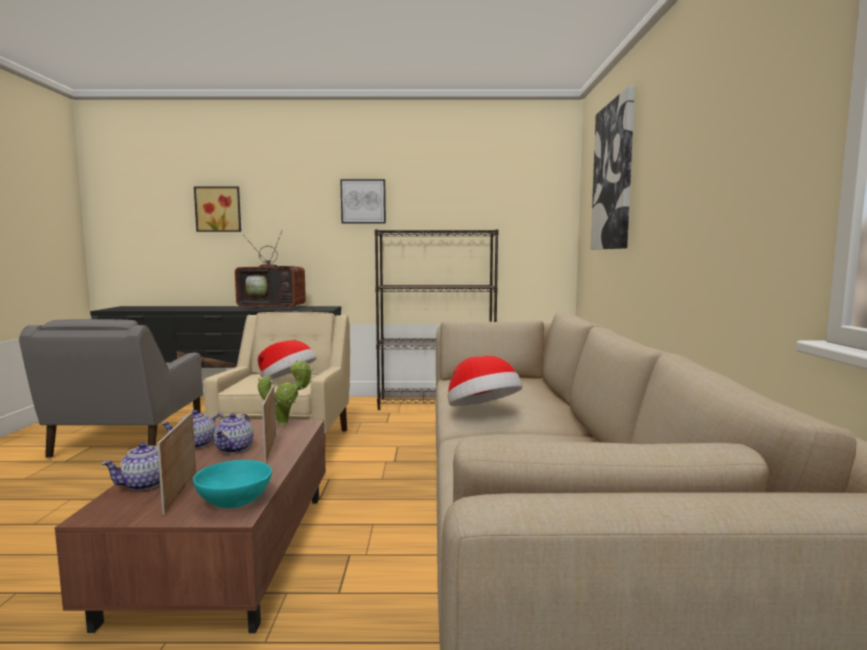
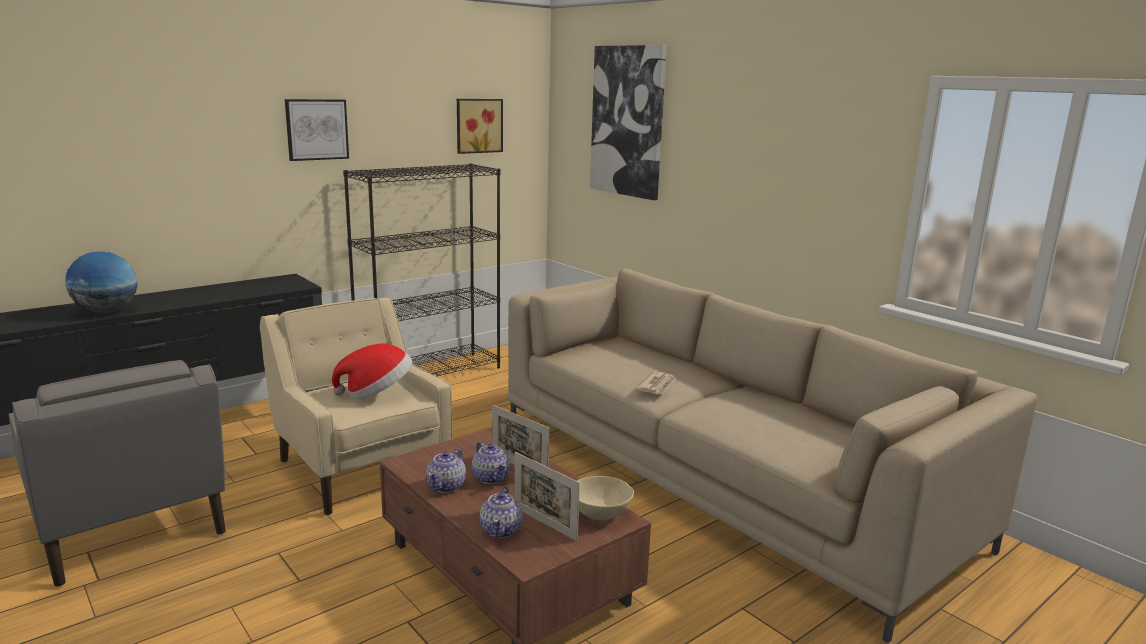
camera: 40 degrees left, 10 degrees up
(199, 309) = (106, 311): none -> globe
(219, 209) = (90, 146): picture -> picture (478, 125)
(234, 501) = (600, 513): turquoise bowl -> beige bowl
(275, 308) = (225, 293): television -> none
(286, 423) = (472, 440): potted plant -> none
(482, 412) = (657, 385): hat -> newspaper

